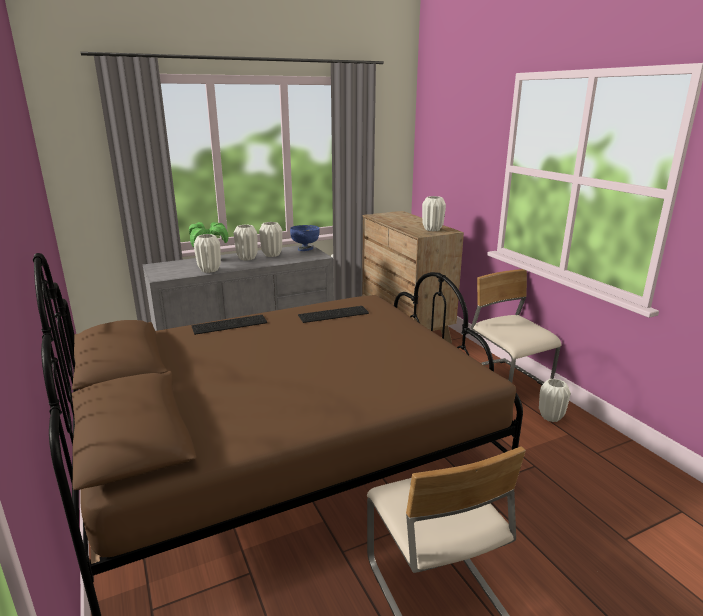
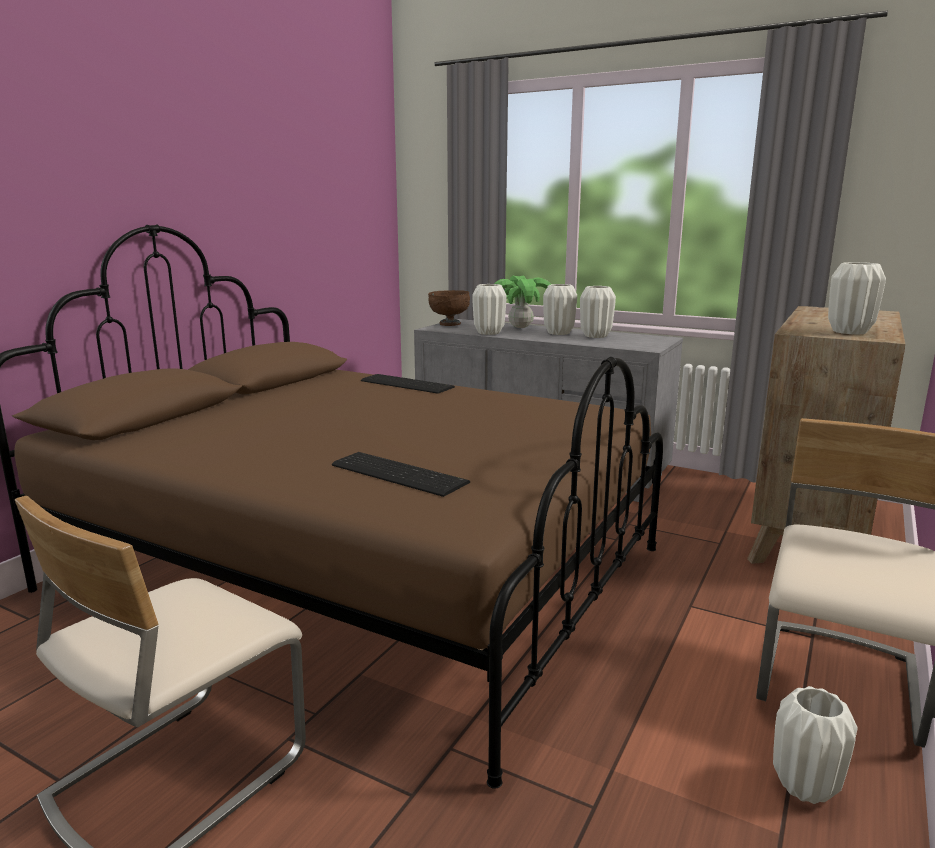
camera: 55 degrees right, 5 degrees down
(157, 270) = (449, 324): none -> brown bowl
(305, 249) = (654, 340): blue bowl -> none
(332, 314) = (522, 408): keyboard -> keyboard (399, 472)

